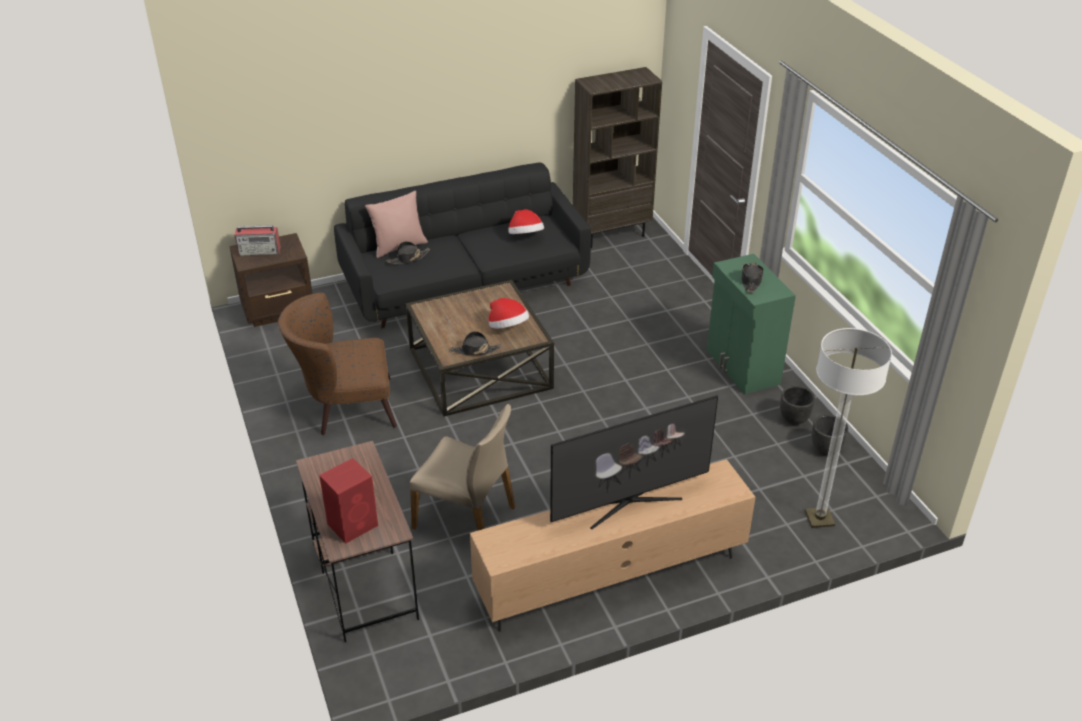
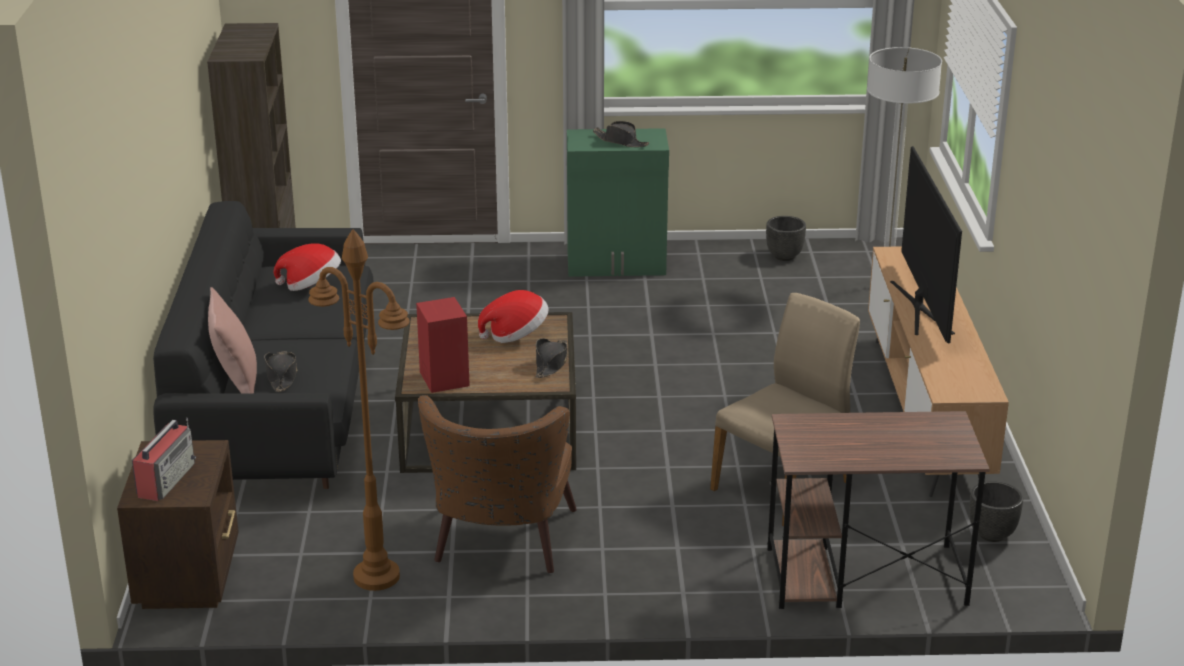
camera: 70 degrees left, 10 degrees down
(298, 370) = (376, 576): none -> brown floor lamp
(353, 524) = (929, 444): red speaker -> red speaker (444, 378)
(793, 419) = (726, 260): black planter -> black planter (992, 535)

